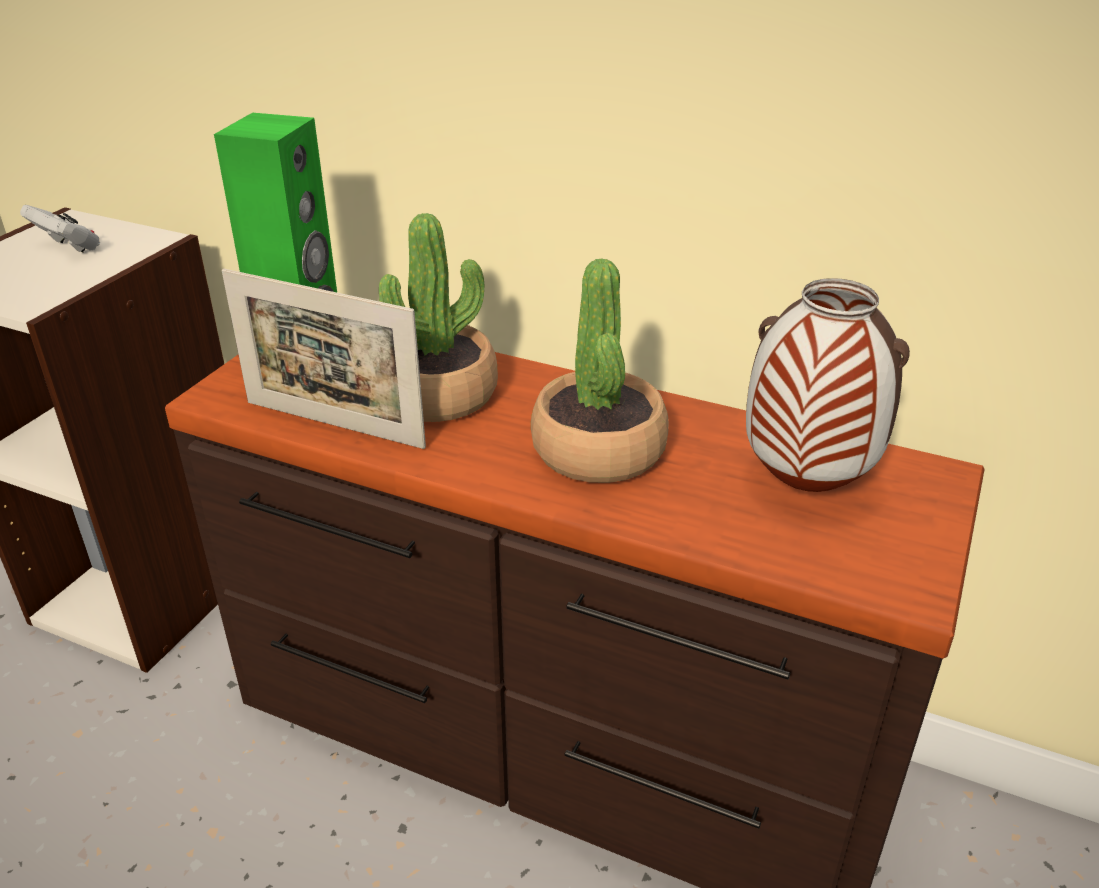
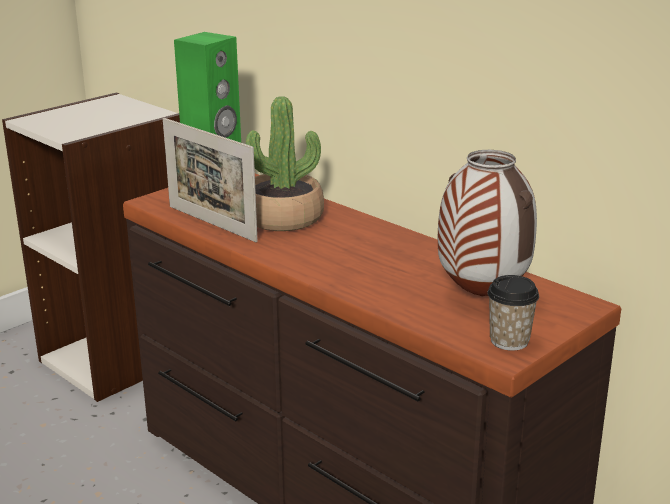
camera: 20 degrees right, 10 degrees down
(69, 248) = (105, 112): white game controller -> none
(599, 450) = (362, 258): potted plant -> none
(900, 564) = (509, 341): none -> cup

